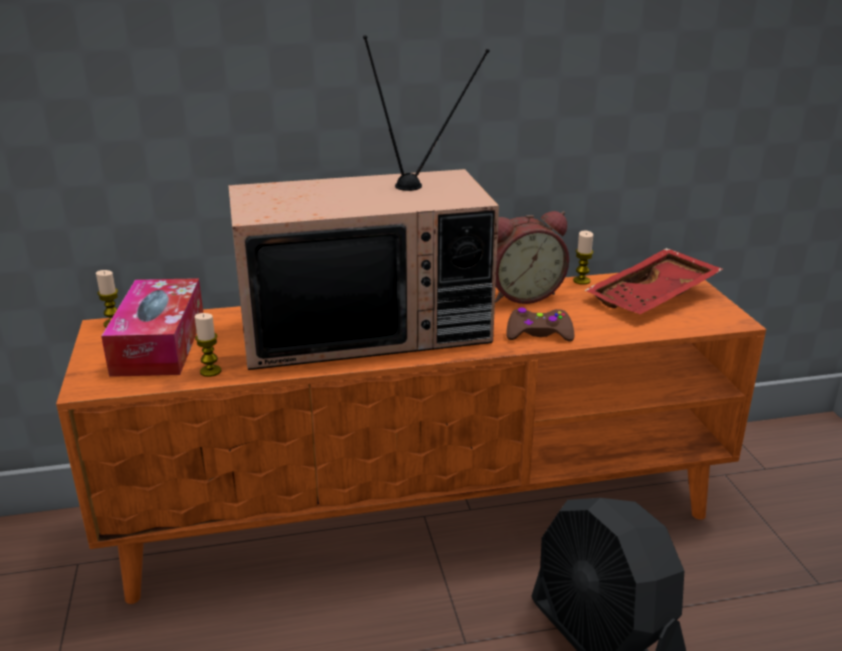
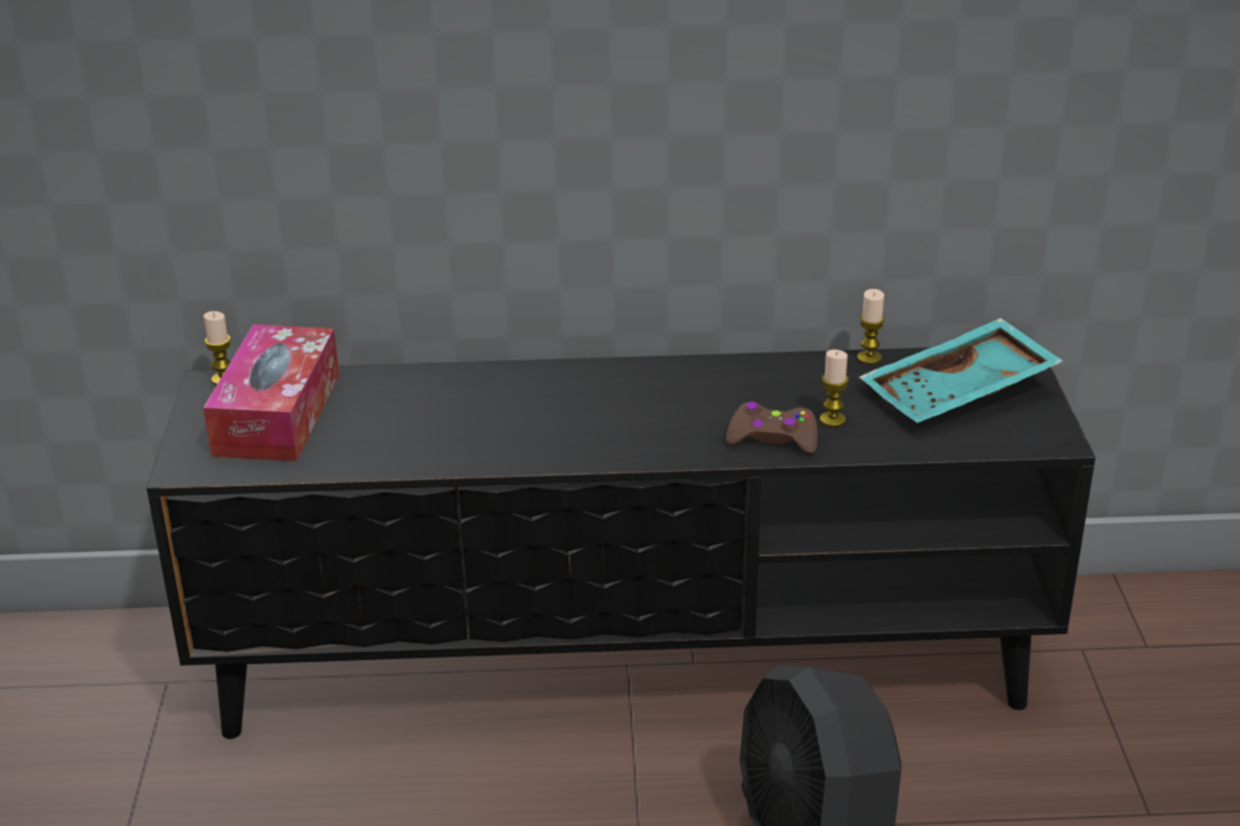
camera: 10 degrees right, 5 degrees up
(210, 371) = (334, 459): candle -> candle (832, 420)
(366, 326) = (546, 409): television -> none
(422, 513) = (626, 662): orange tv stand -> black tv stand
(520, 294) = (773, 374): alarm clock -> none
(653, 297) = (960, 394): red tray -> turquoise tray

